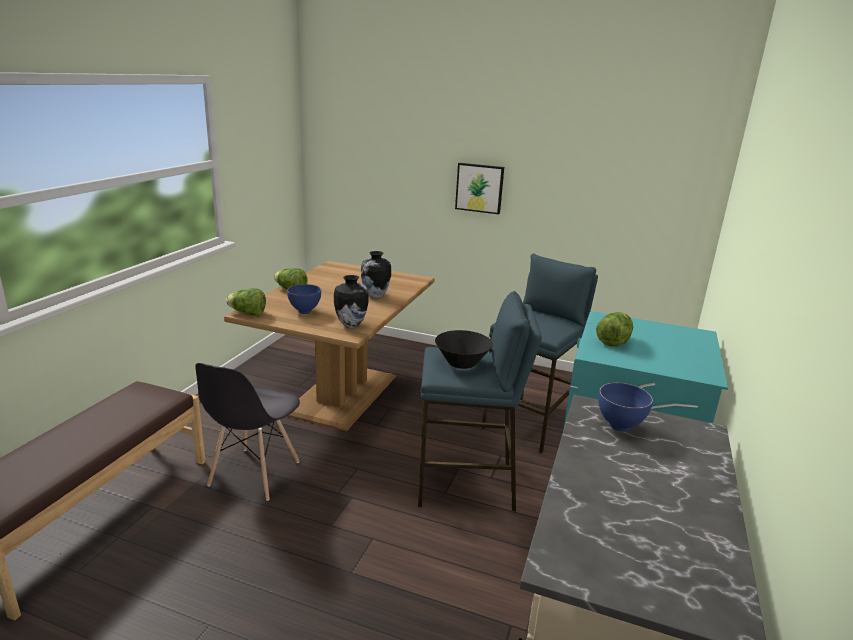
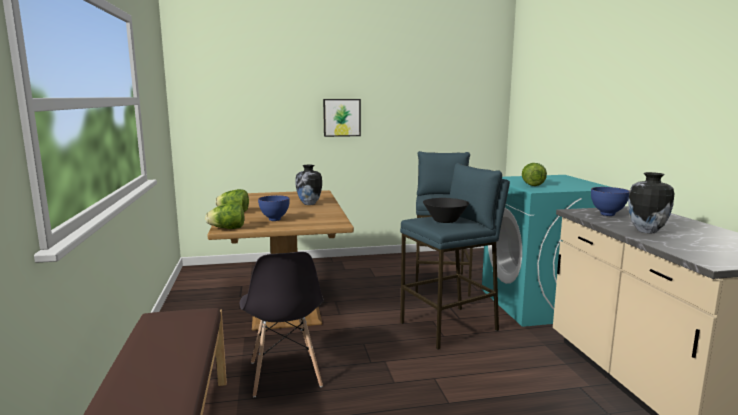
camera: 30 degrees left, 10 degrees down
(350, 325) = (326, 219): vase -> vase (646, 231)

